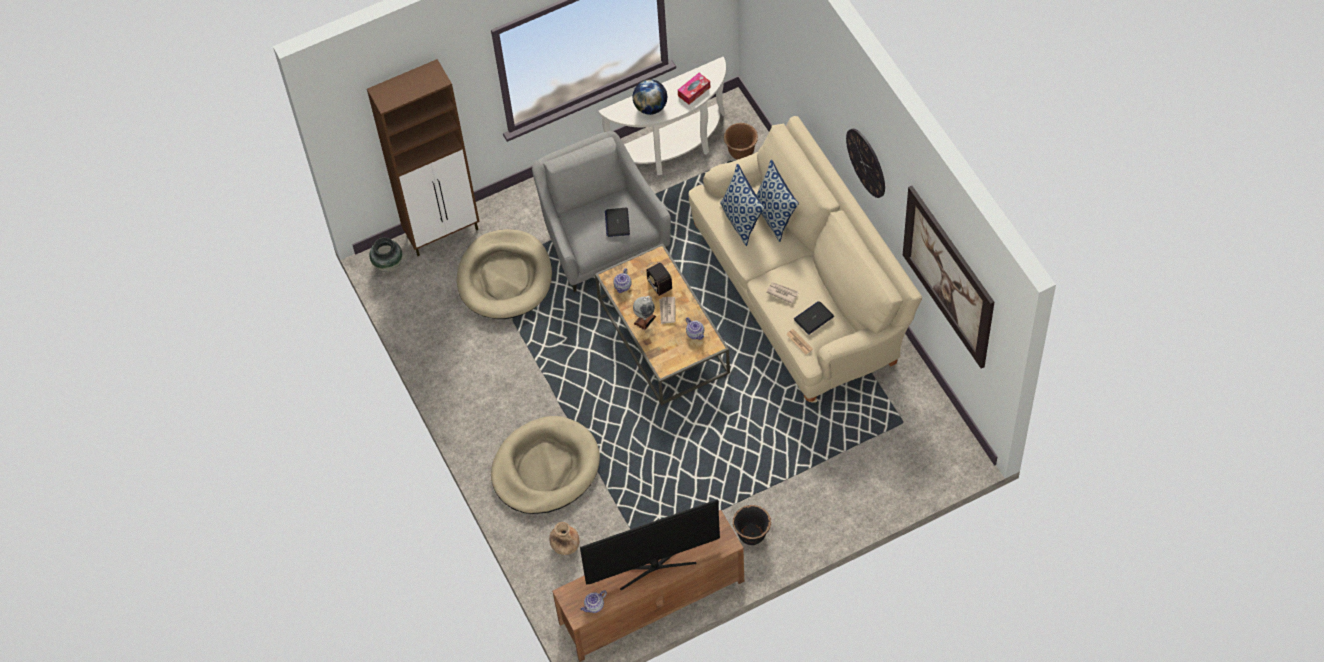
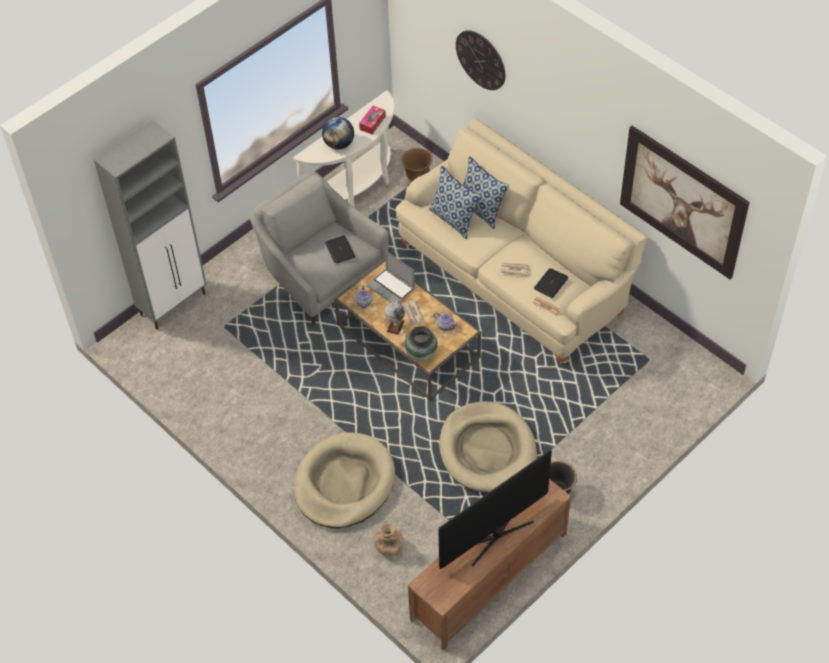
camera: 20 degrees left, 5 degrees down
(389, 265) = (132, 343): vase -> vase (421, 354)
(443, 232) = (174, 304): brown cabinet -> grey cabinet
(505, 277) = (245, 328): beige dog bed -> beige dog bed (487, 450)
(594, 606) = (453, 588): teapot -> none
(657, 277) = (392, 288): radio -> laptop
(866, 162) = (567, 128): wall clock -> wall clock (481, 60)

